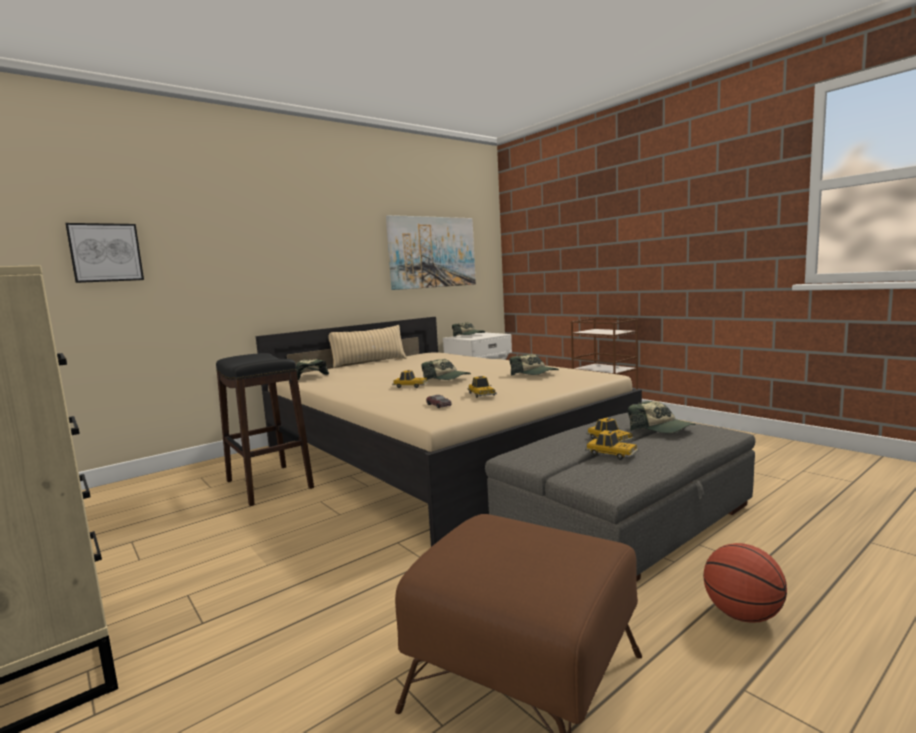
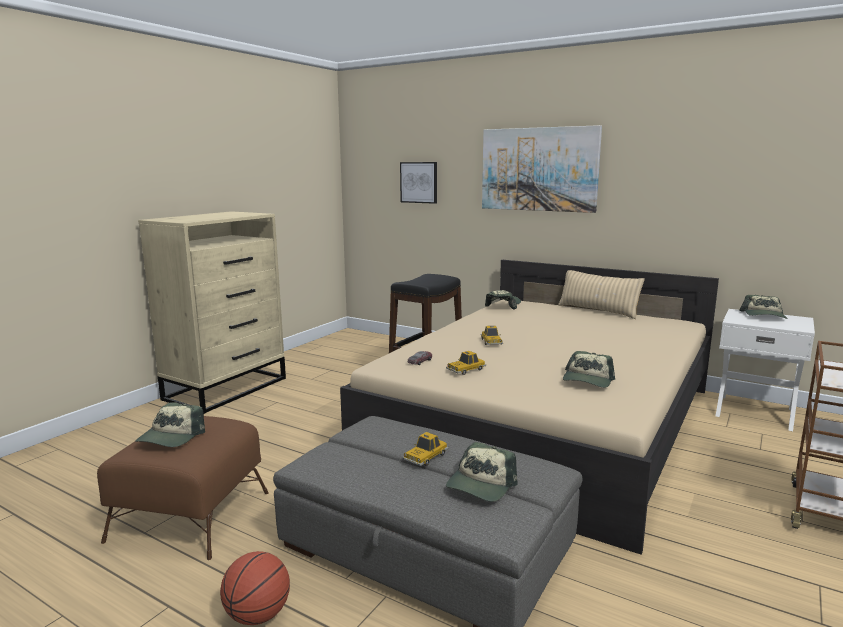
camera: 70 degrees right, 5 degrees up
(432, 252) = (739, 192): picture -> picture (538, 169)
(447, 379) = (528, 349): cap -> cap (171, 437)
(611, 454) = (379, 459): toy car -> none

